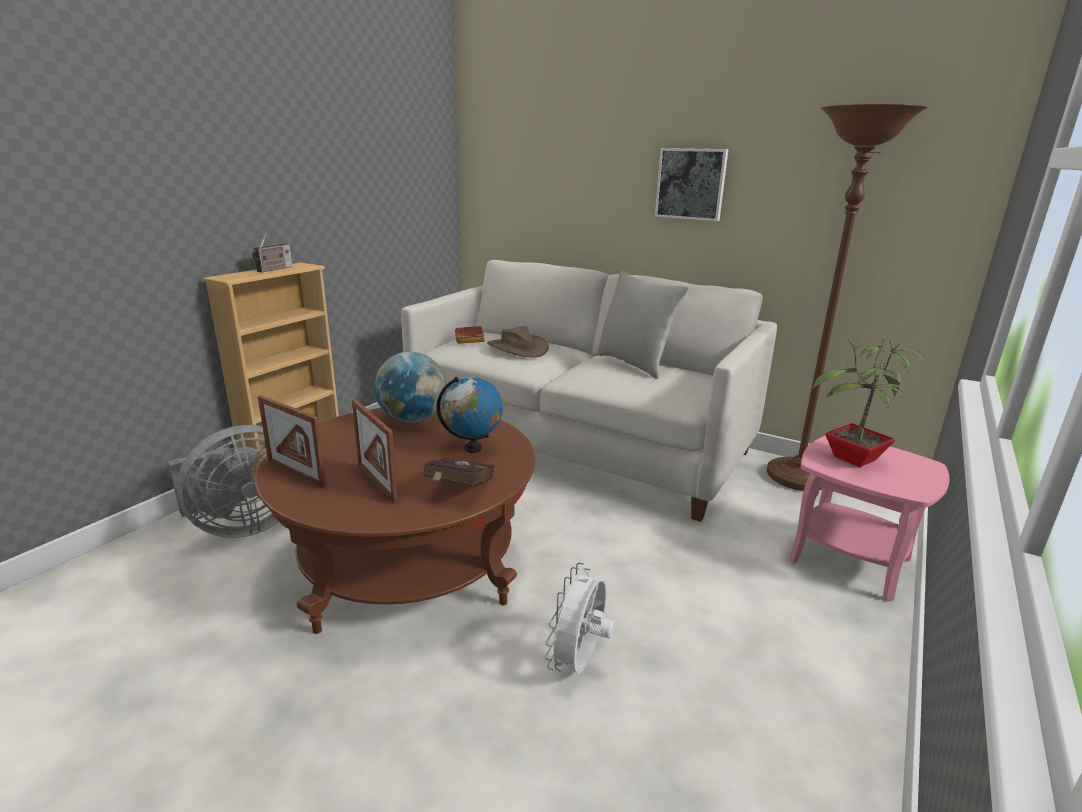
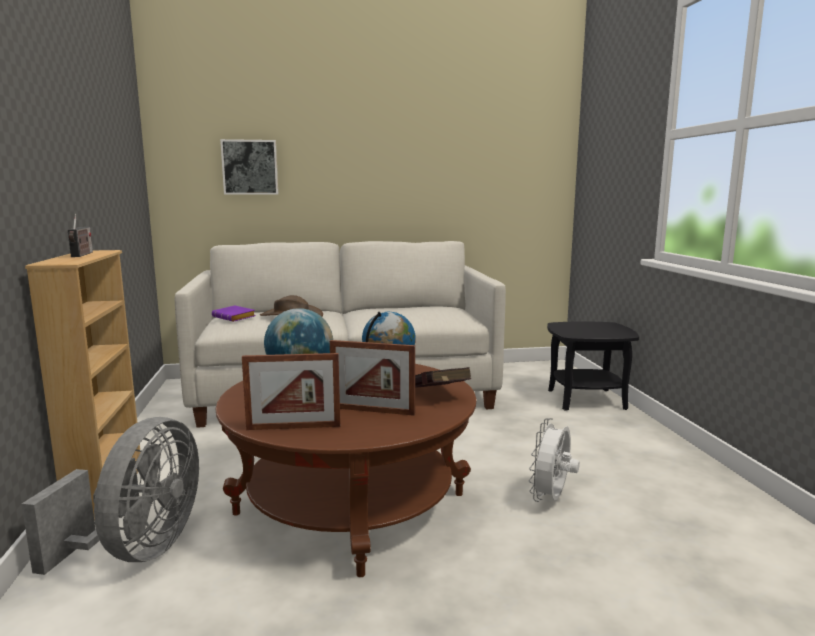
camera: 40 degrees left, 10 degrees down
(471, 339) = (235, 317): brown book -> purple book
(579, 662) = (551, 499): white fan -> white fan turned 45 degrees clockwise
(634, 364) = (395, 308): grey pillow -> none
(691, 184) = (387, 170): picture -> picture (250, 167)
(797, 477) = (504, 371): brown floor lamp -> none
(850, 560) = (586, 400): pink side table -> black side table
(853, 459) = (580, 329): potted plant -> none

